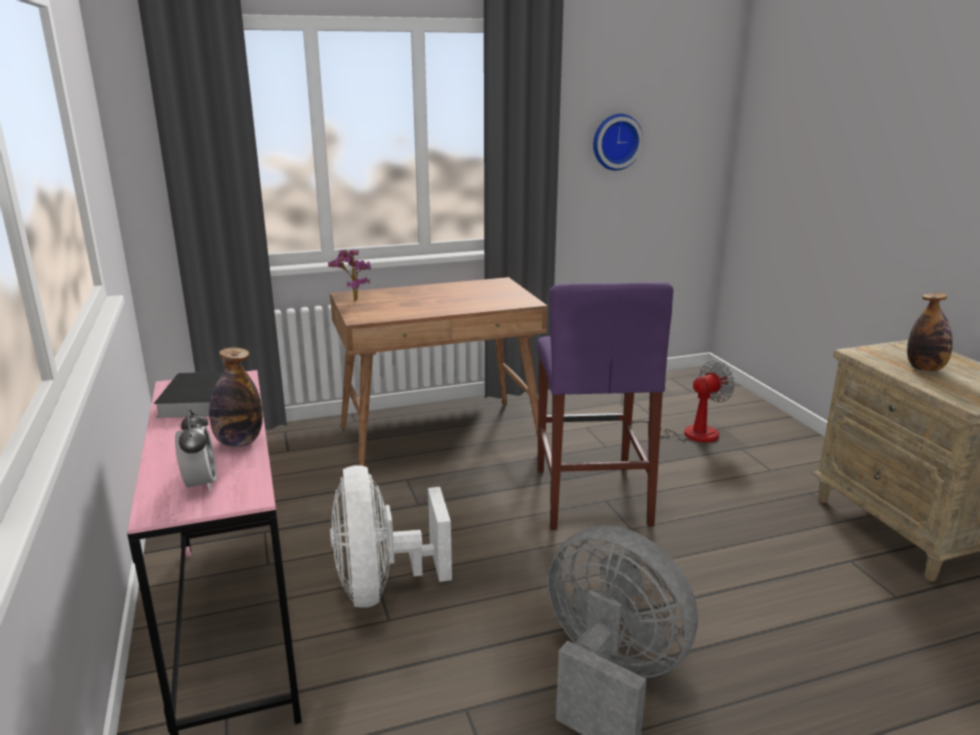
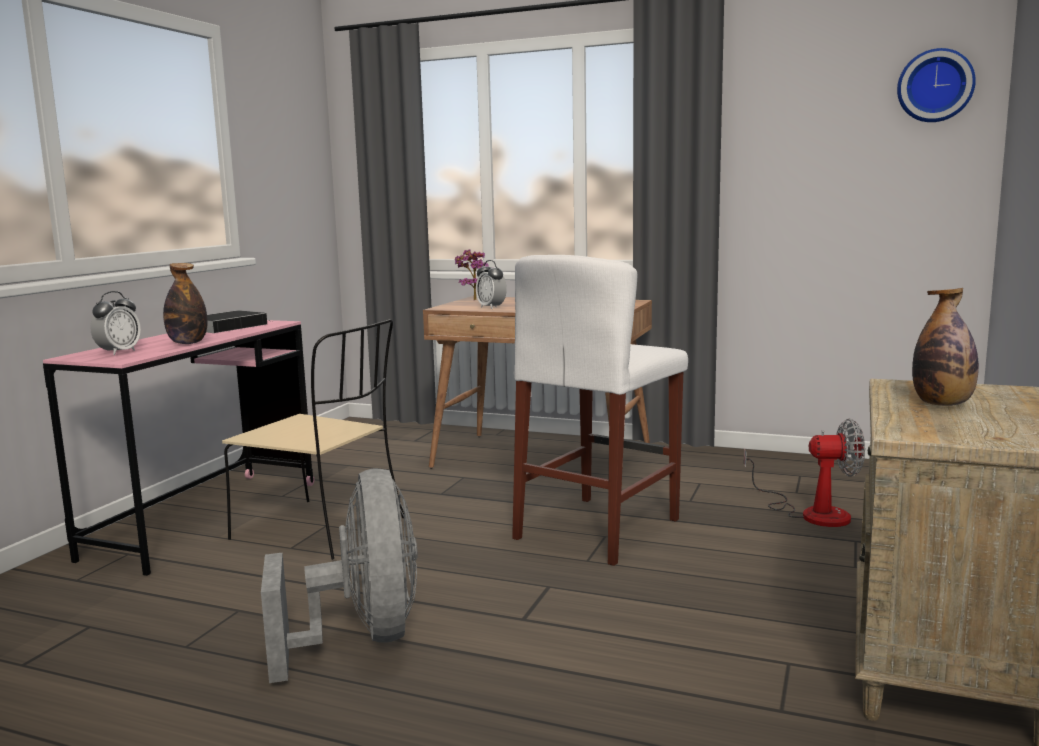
camera: 40 degrees right, 10 degrees down
(382, 586) = (322, 529): white fan -> beige chair
(406, 311) = (491, 307): none -> alarm clock
(591, 496) = (598, 529): purple stool -> white stool
(615, 141) = (810, 153): wall clock -> wall clock (935, 86)

